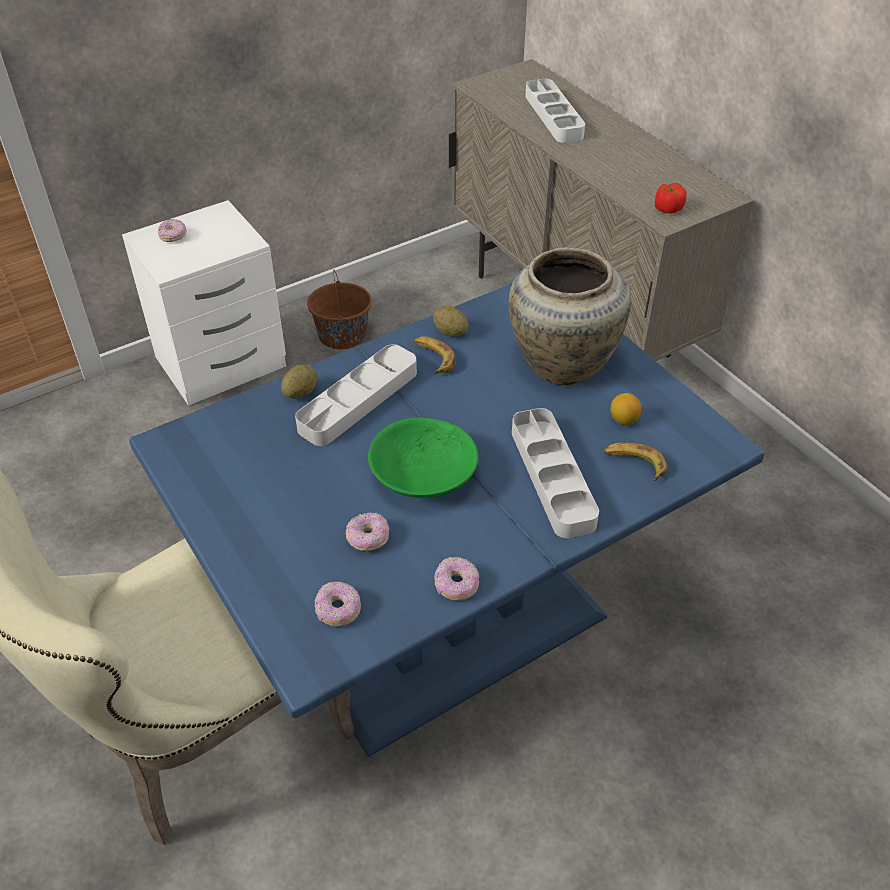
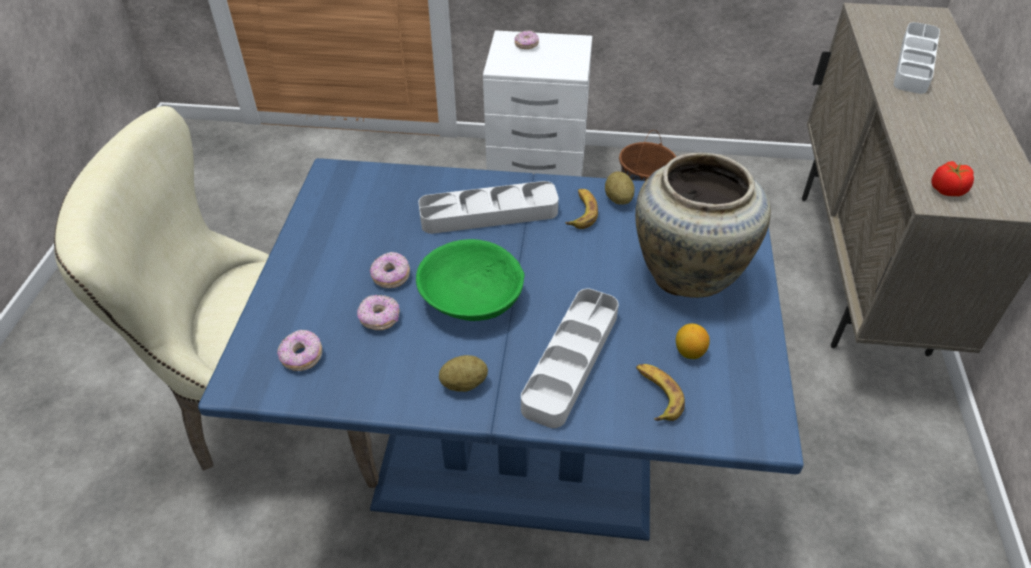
camera: 40 degrees right, 0 degrees up
(300, 392) = (455, 186): potato -> potato (464, 384)
(456, 585) = (399, 396): donut -> donut (391, 277)

